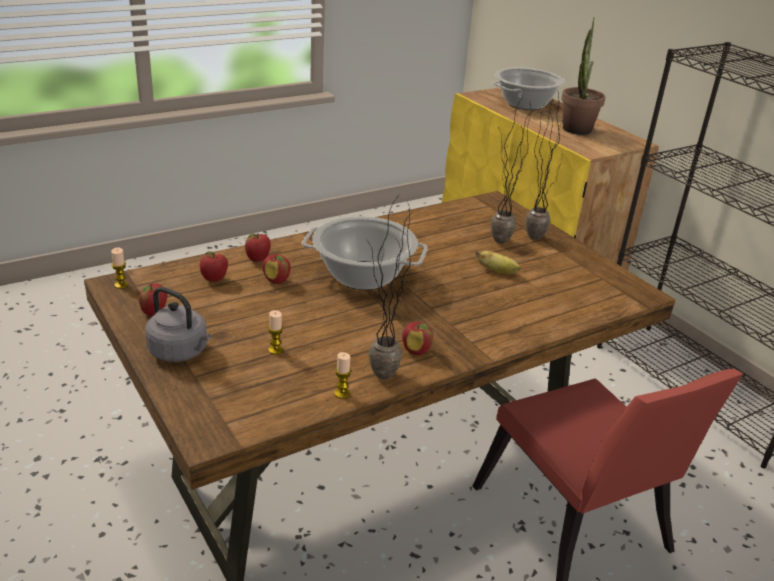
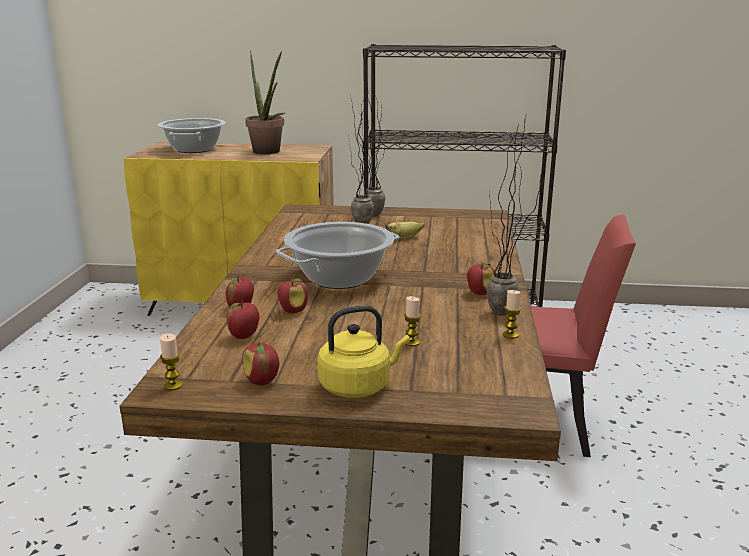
camera: 50 degrees left, 10 degrees down
(180, 352) = (358, 386): grey kettle -> yellow kettle

